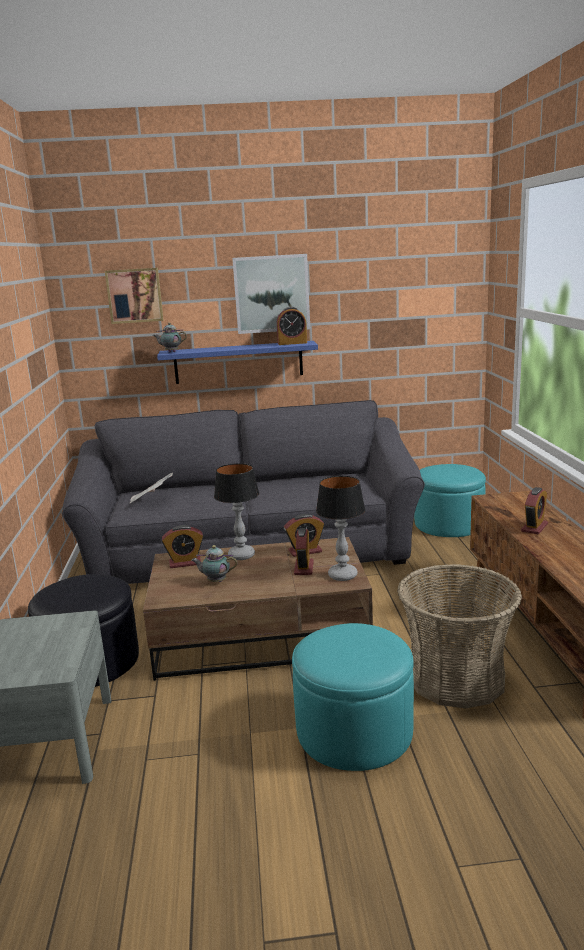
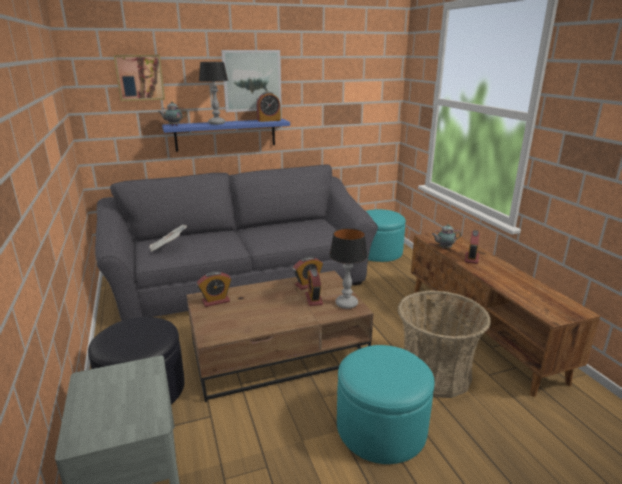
camera: 15 degrees left, 5 degrees up
(215, 581) = (248, 316): teapot -> teapot (444, 248)
(241, 555) = (259, 291): table lamp -> table lamp (216, 123)

